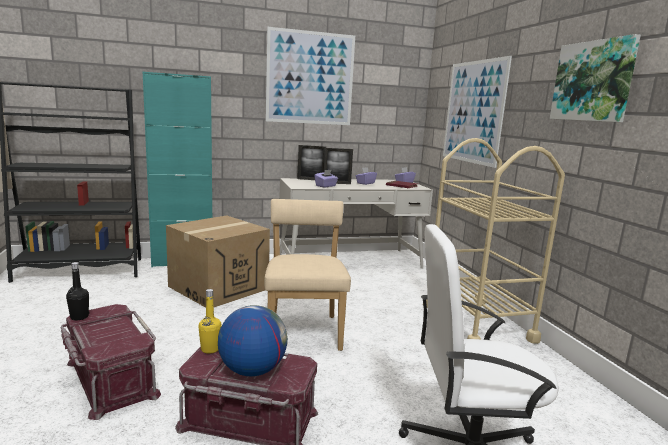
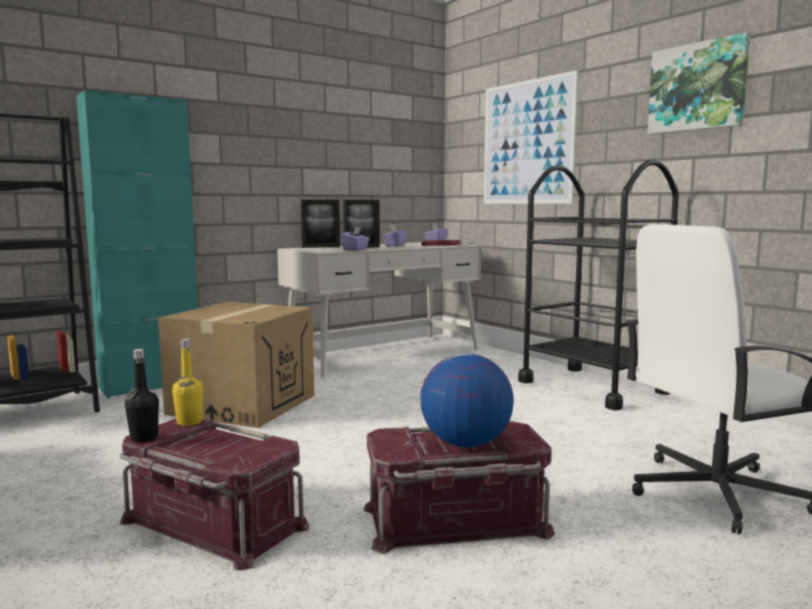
camera: 20 degrees left, 5 degrees down
(210, 349) = (385, 435): yellow bottle -> yellow bottle (189, 422)
(304, 330) = (412, 426): beige chair -> none
(310, 78) = (307, 108): picture -> none
(477, 322) = (592, 387): beige cart -> black cart

